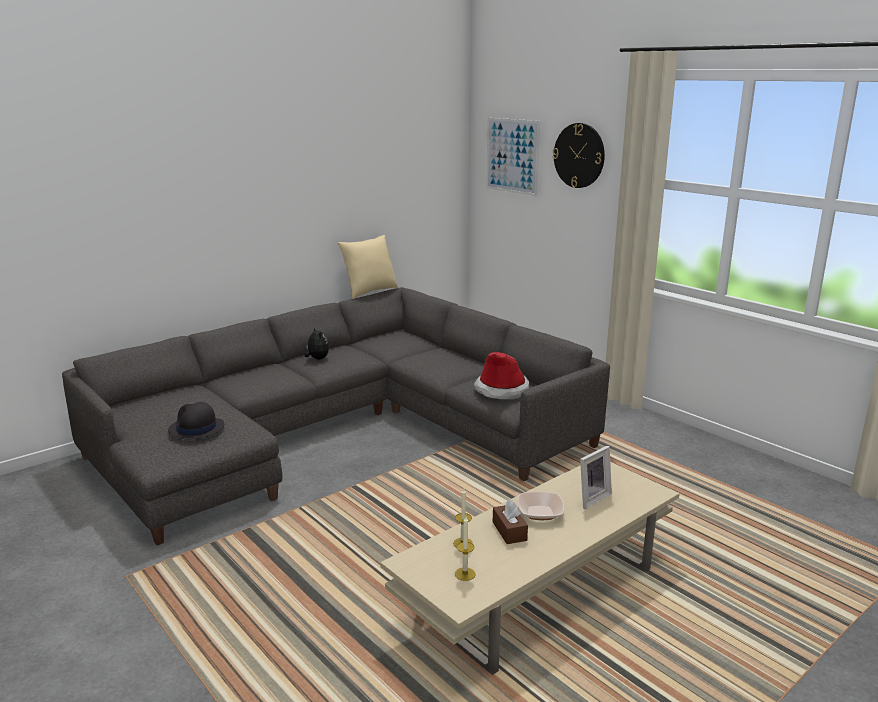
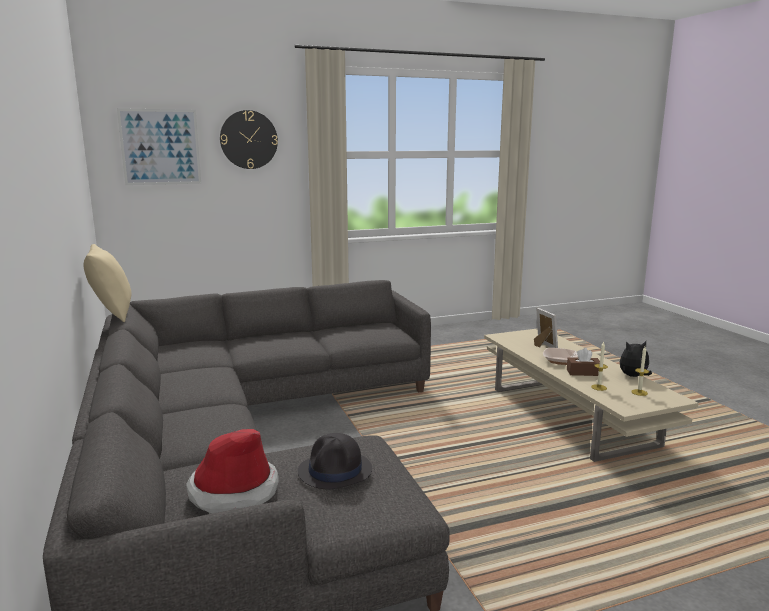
camera: 70 degrees left, 5 degrees down
(317, 359) = (187, 389): plush toy -> plush toy (633, 376)
(501, 390) = (367, 333): hat -> hat (233, 491)

